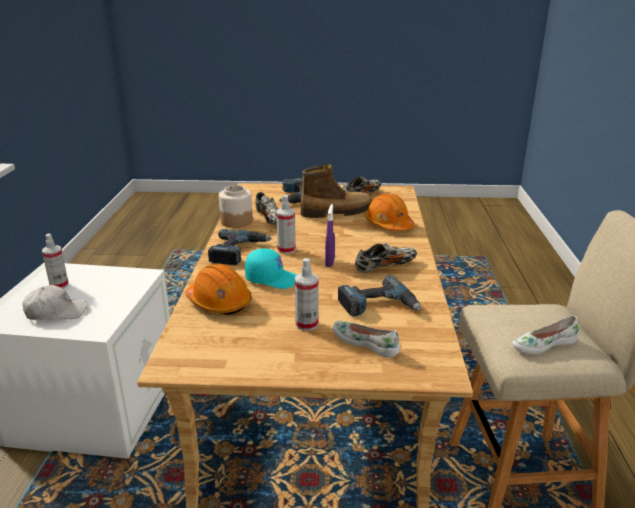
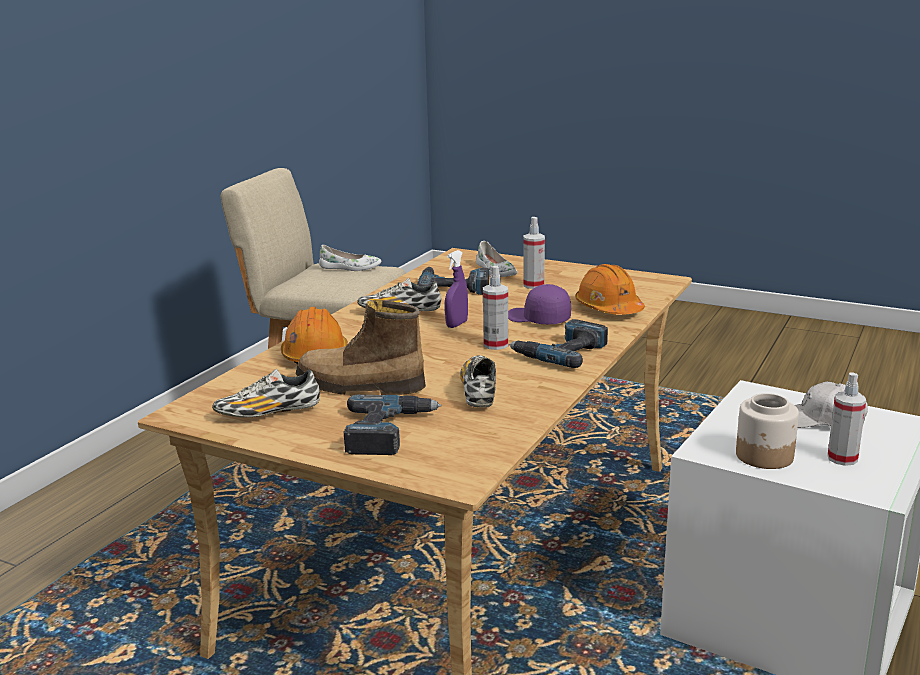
camera: 155 degrees left, 5 degrees down
(236, 221) = (538, 398): jar -> jar (764, 456)
(273, 278) = (538, 319): turquoise cap -> purple cap

